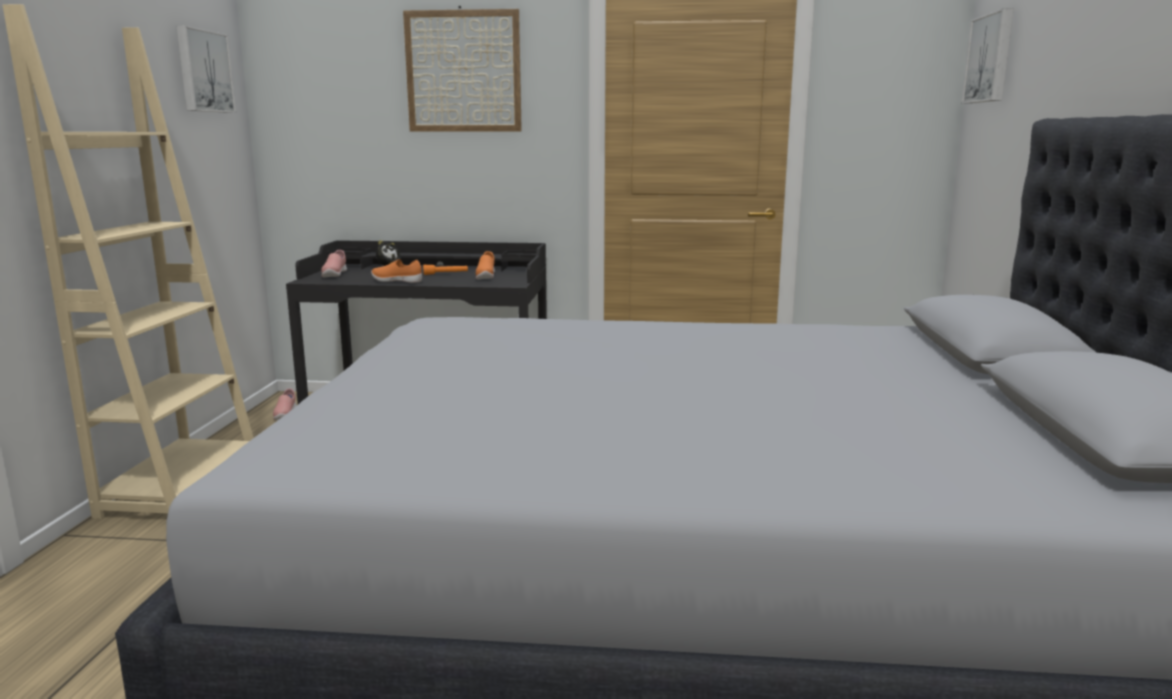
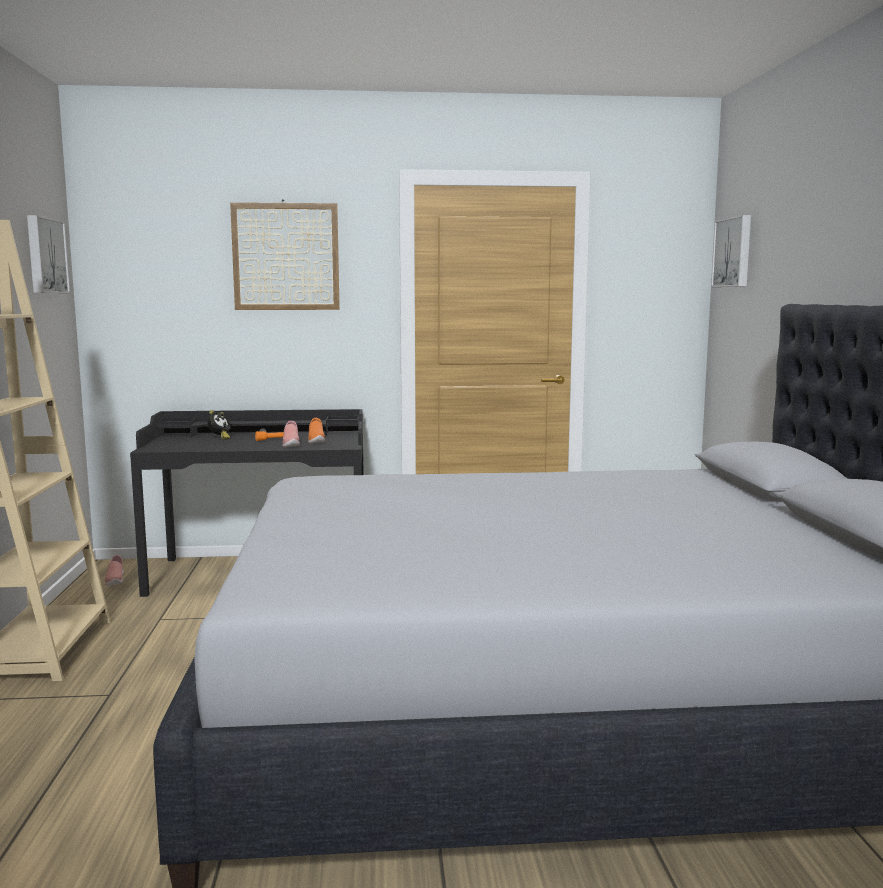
camera: 10 degrees left, 5 degrees down
(334, 275) = (170, 443): pink shoe -> pink shoe (290, 445)
(397, 282) = (237, 448): orange shoe -> none

